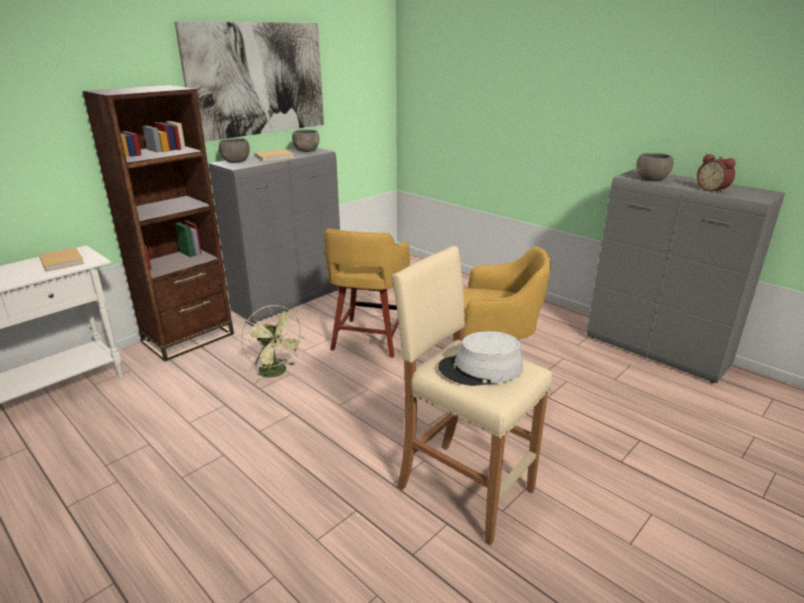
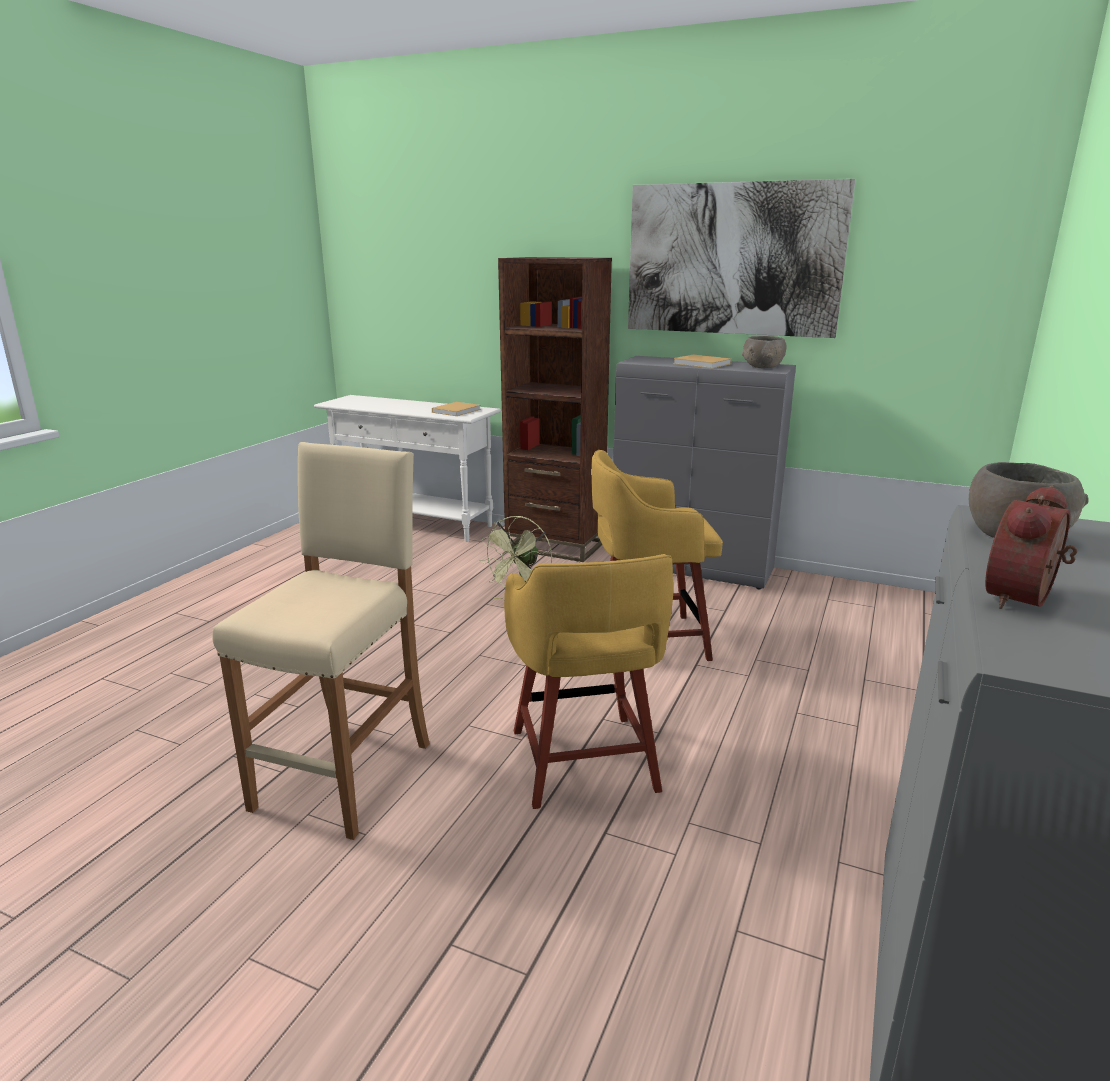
camera: 70 degrees right, 5 degrees down
(235, 161) = (657, 359): grey bowl -> none
(481, 369) = (314, 599): grey hat -> none

